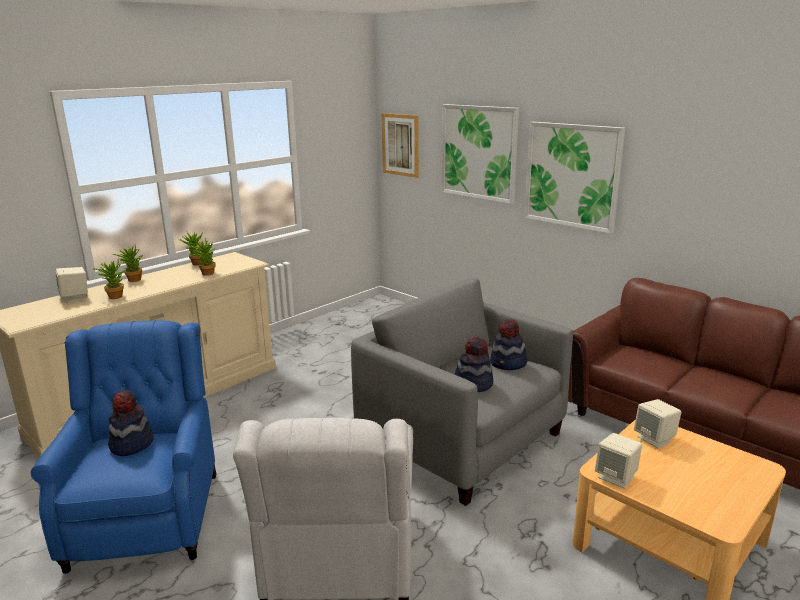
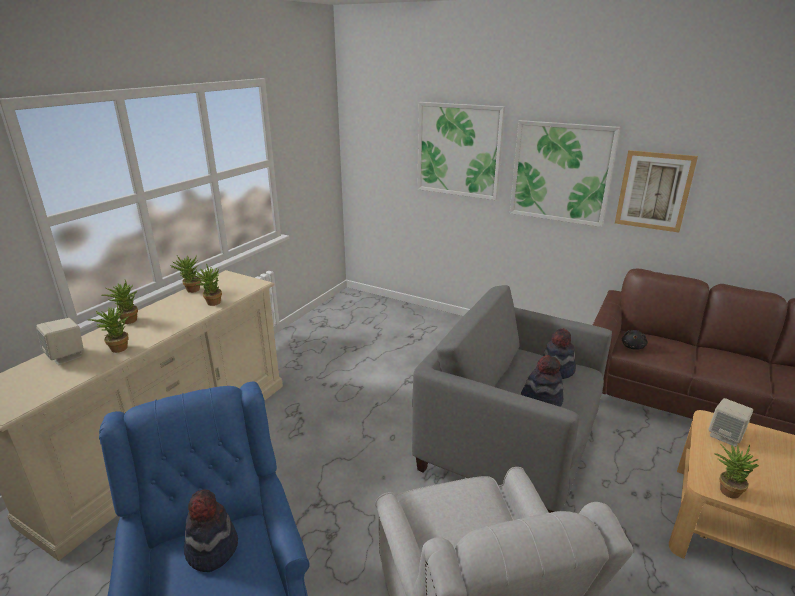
camera: 15 degrees left, 5 degrees up
(400, 145) = (368, 142): picture -> picture (654, 191)
(616, 477) = (726, 489): beige speaker -> potted plant
(618, 358) = (633, 346): none -> black plush toy

